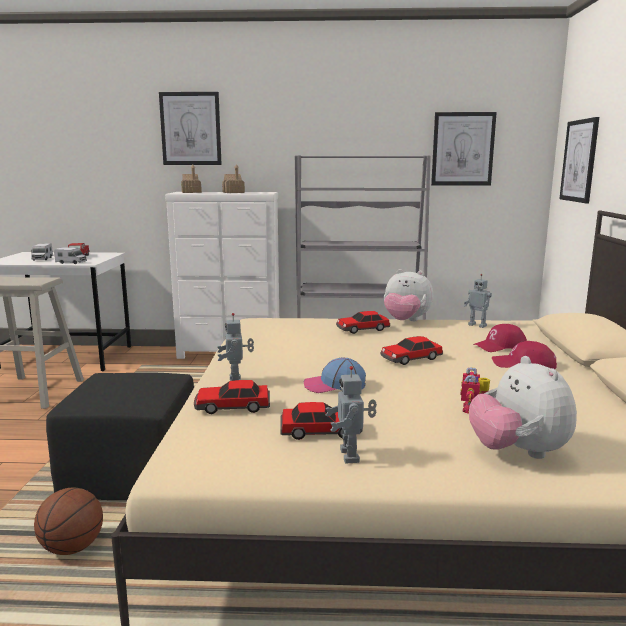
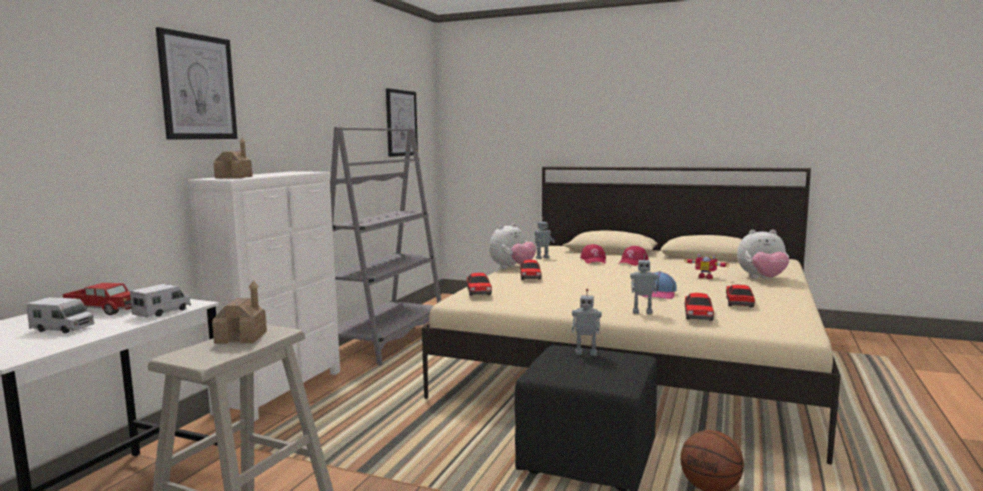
camera: 70 degrees left, 5 degrees down
(233, 192) = (278, 174): toy house -> toy house (241, 337)
(351, 456) = (773, 300): toy robot -> toy robot (586, 353)
(410, 358) = (612, 275): toy car -> toy car (479, 291)
(579, 161) = (487, 133): picture -> none

